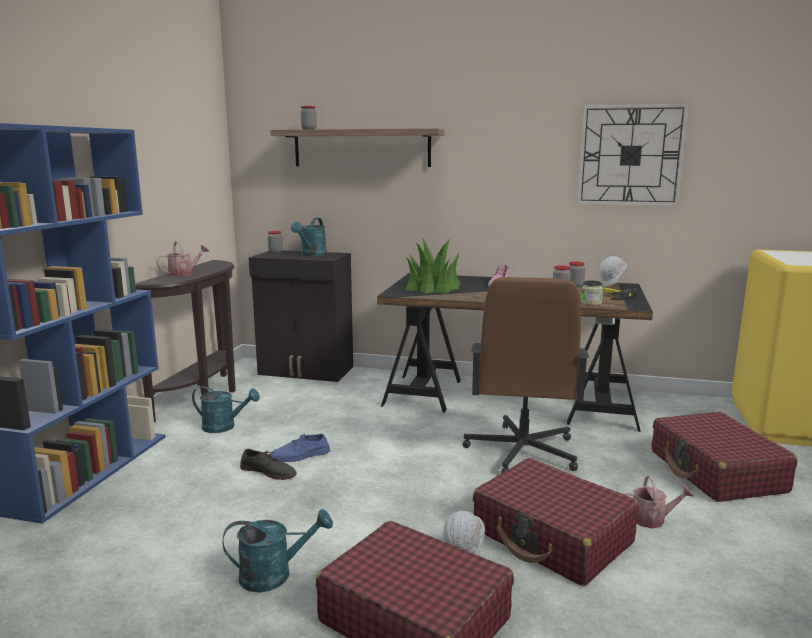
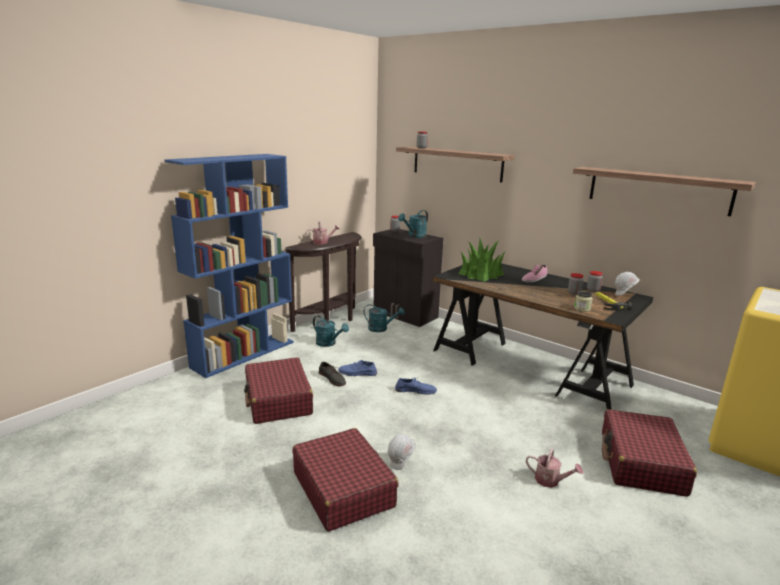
camera: 25 degrees right, 5 degrees up
(275, 575) = (292, 440): turquoise watering can -> turquoise watering can (381, 329)
(400, 458) = (415, 390): none -> blue shoe
(521, 452) = (501, 407): brown office chair -> none
(552, 537) = (467, 470): red suitcase -> red suitcase (278, 400)
(630, 155) = (658, 190): wall clock -> shelf

